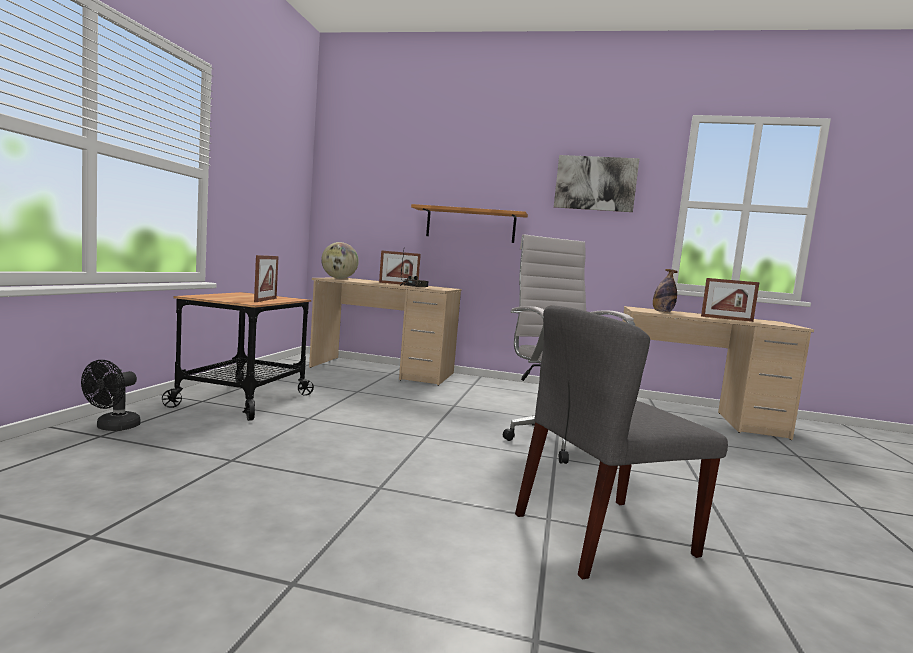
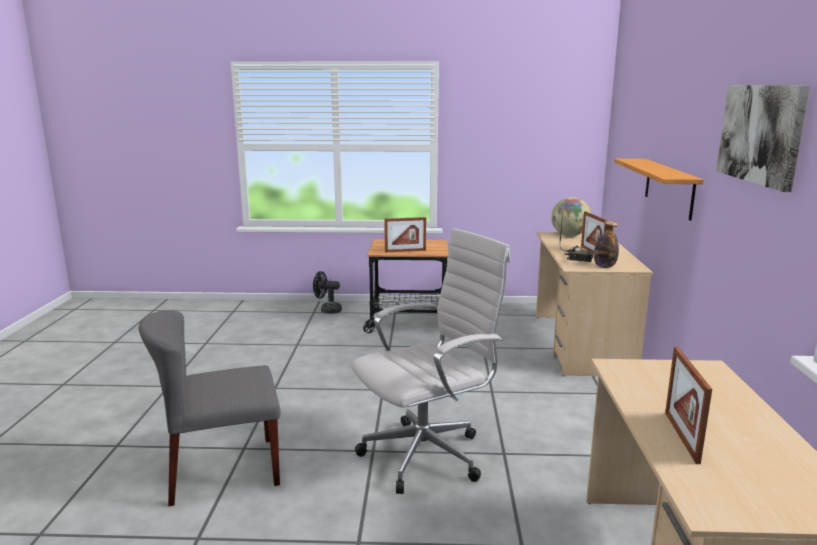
camera: 80 degrees right, 10 degrees up
(603, 535) = (222, 470): grey chair -> grey chair turned 75 degrees counterclockwise
(662, 312) = (654, 382): bottle -> bottle (604, 266)

